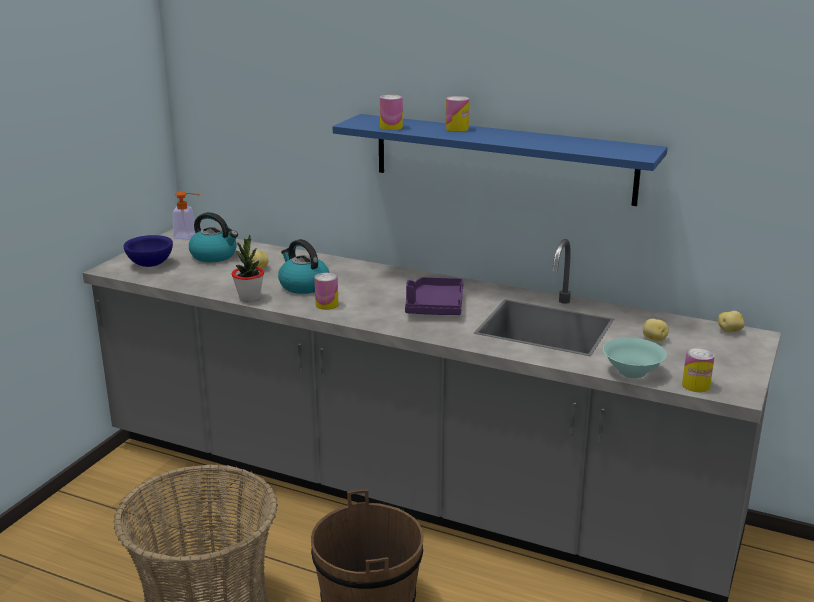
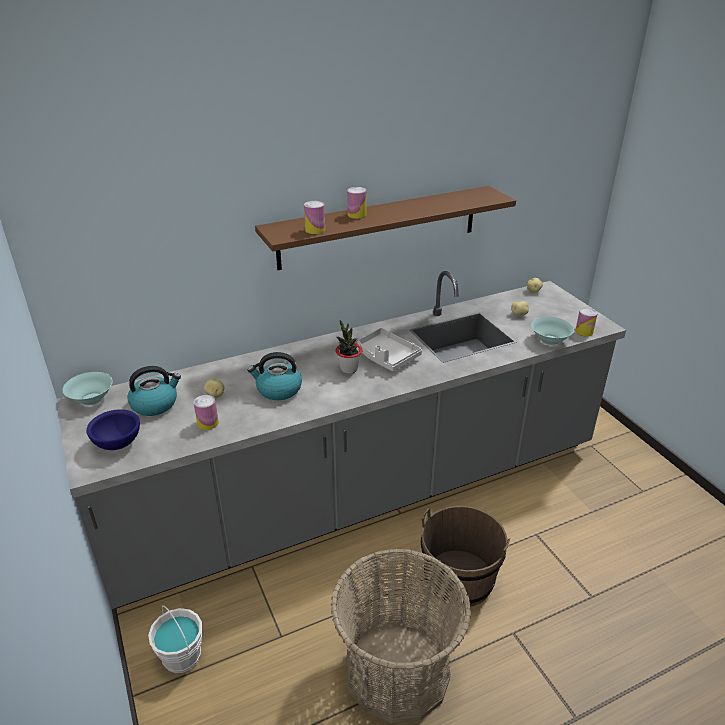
camera: 50 degrees left, 10 degrees up
(114, 491) = (182, 656): none -> white bucket
(189, 236) = (91, 399): soap dispenser -> turquoise bowl
(249, 298) = (264, 422): potted plant -> potted plant (349, 369)
(327, 305) = (326, 395): can -> can (208, 423)
(434, 306) = (386, 357): purple tray -> grey tray
(502, 158) = (379, 227): blue shelf -> brown shelf

